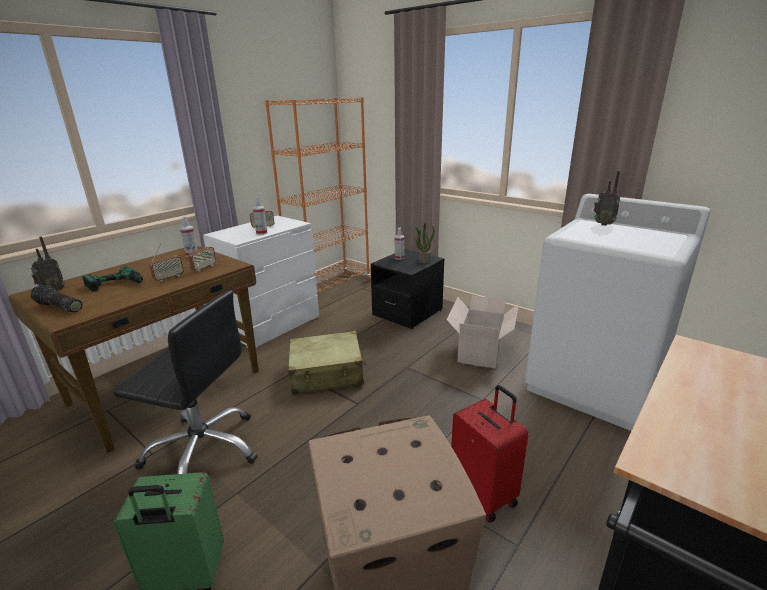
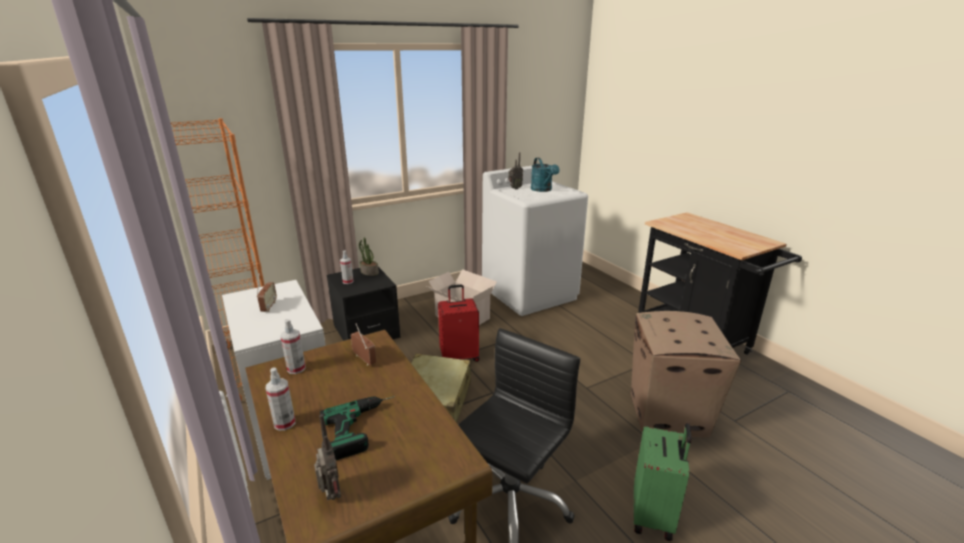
camera: 70 degrees left, 0 degrees up
(58, 307) = (408, 475): flashlight -> none
(169, 278) = (375, 385): radio -> none
(261, 233) = (295, 309): spray bottle -> spray bottle (284, 423)
(484, 494) = (609, 361): red suitcase -> red suitcase (459, 356)
(631, 236) = (543, 190): none -> turquoise watering can

